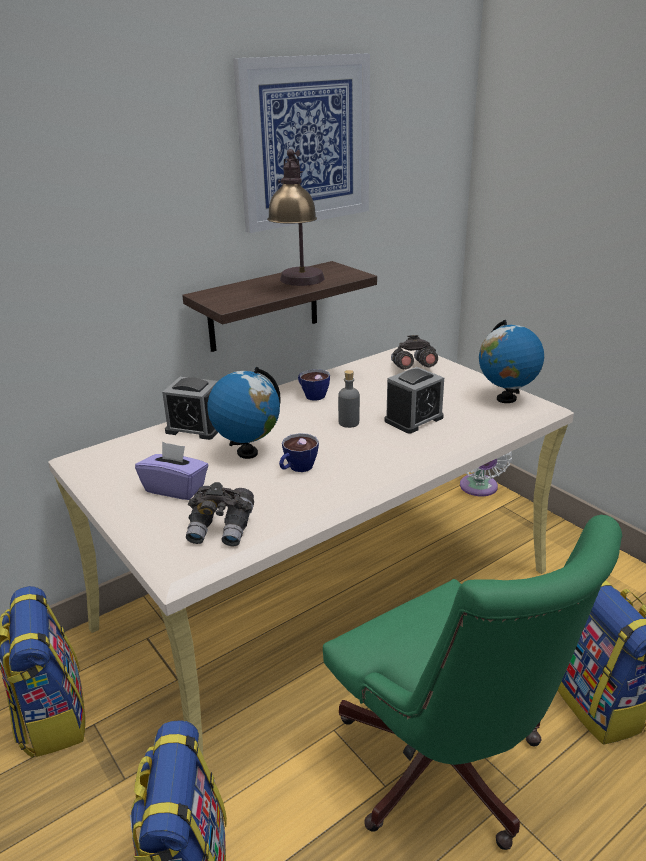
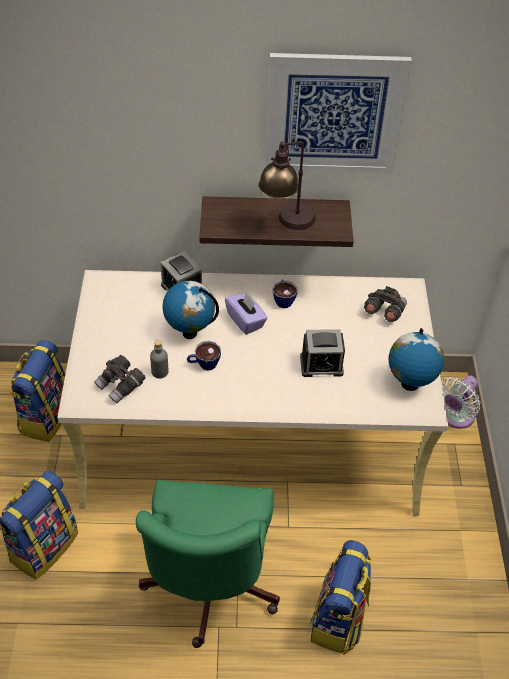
camera: 35 degrees right, 20 degrees up
(175, 488) = (125, 339): purple tissue box -> purple tissue box (245, 321)
(349, 422) = (276, 342): grey bottle -> grey bottle (160, 372)

